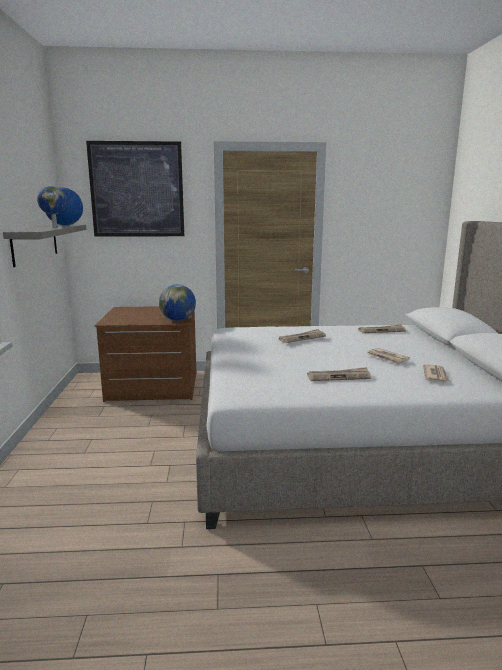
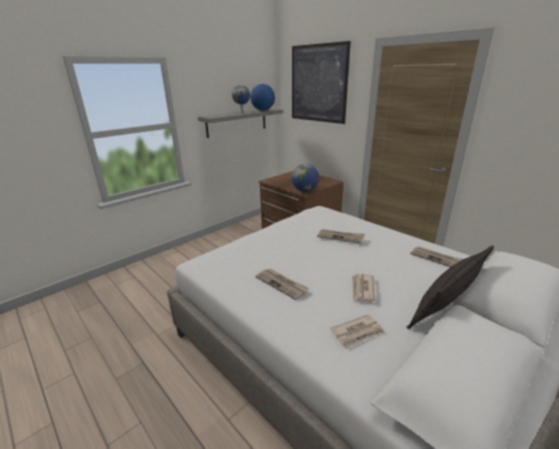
camera: 50 degrees right, 10 degrees up
(436, 348) = (445, 306): none -> pillow

